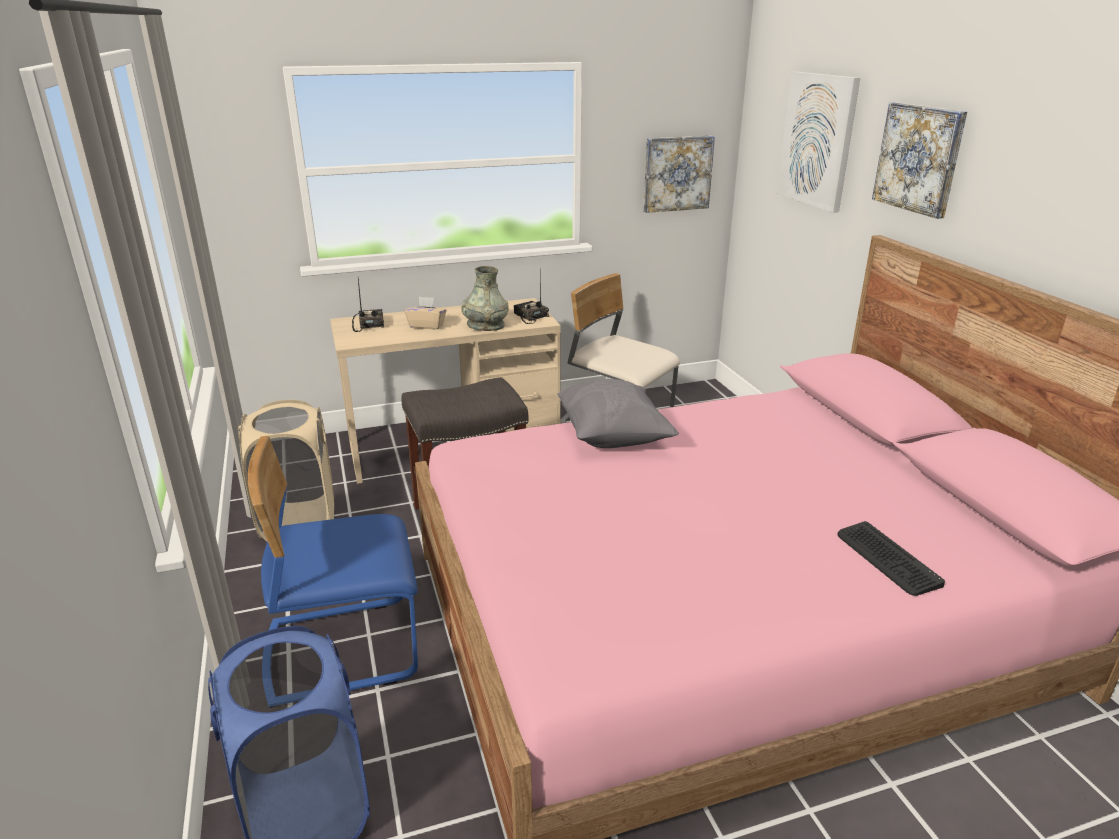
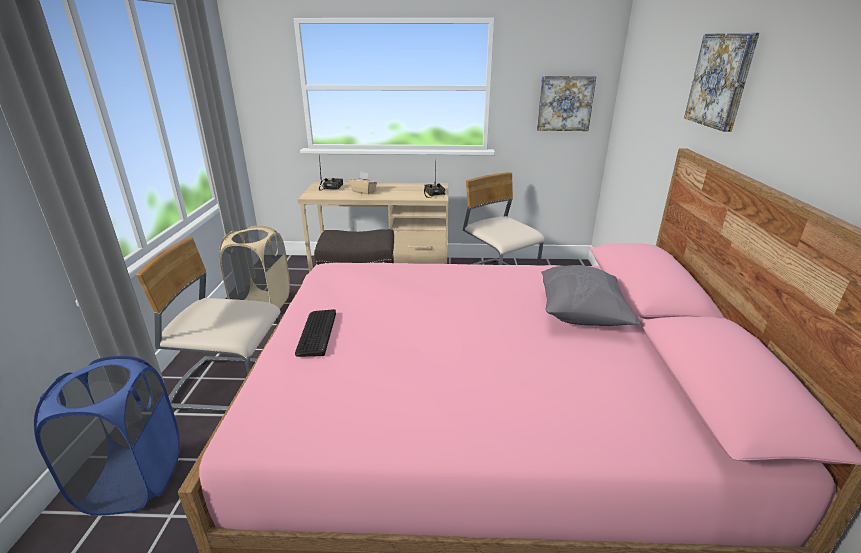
camera: 20 degrees right, 0 degrees up
(343, 649) = (229, 384): blue chair -> beige chair
(485, 325) = (399, 195): grey vase -> none
(612, 437) = (428, 277): grey pillow -> grey pillow (581, 315)
(818, 140) = (660, 74): picture -> none
(887, 559) = (566, 410): keyboard -> keyboard (316, 333)

